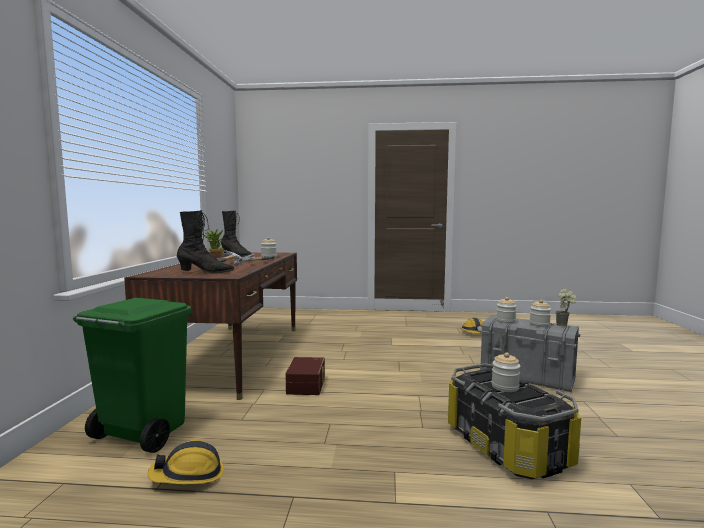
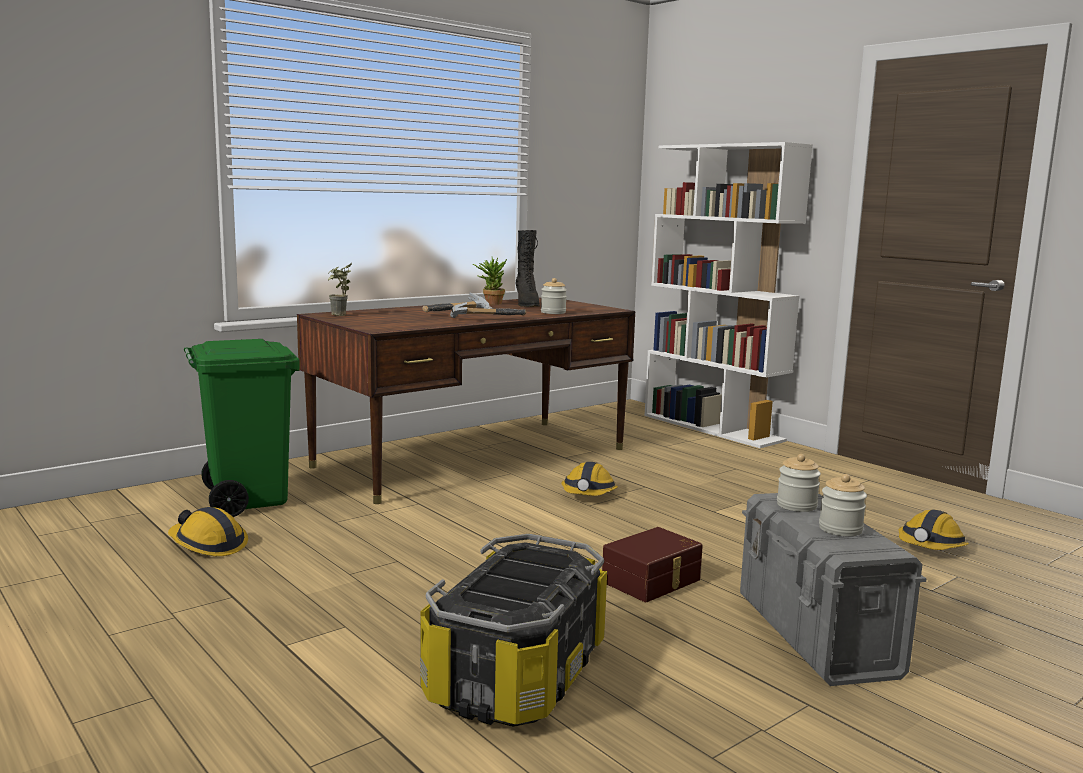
camera: 45 degrees right, 5 degrees up
(206, 272) = (381, 321): black boot -> none
(307, 385) = (471, 516): brown storage box -> brown storage box (653, 581)
(308, 311) = (713, 428): none -> white bookcase
(331, 354) = (588, 494): none -> hard hat
(505, 387) = (521, 575): jar -> none
(565, 325) = (888, 547): potted plant -> potted plant (339, 315)

